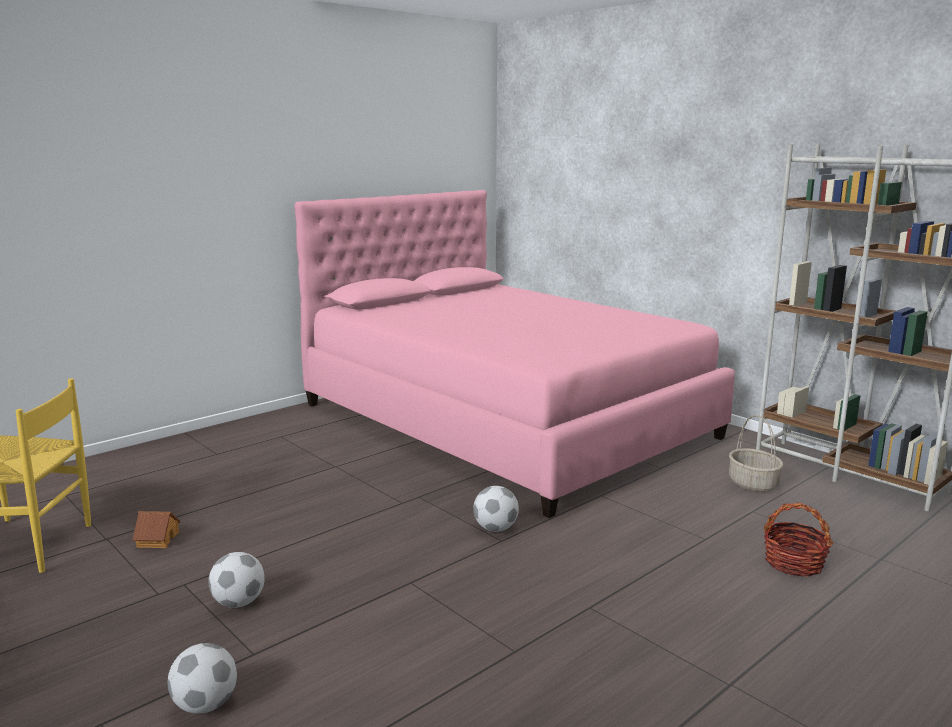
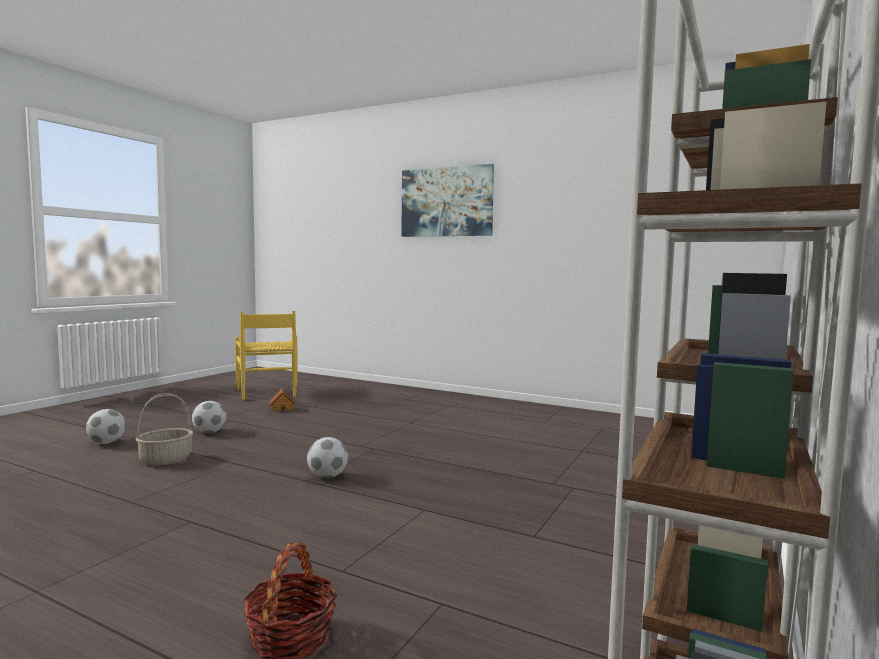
camera: 70 degrees right, 10 degrees down
(174, 153) = (446, 202): none -> picture
(504, 420) = (576, 455): pink bed -> none
(752, 484) = (542, 604): basket -> basket (166, 459)

